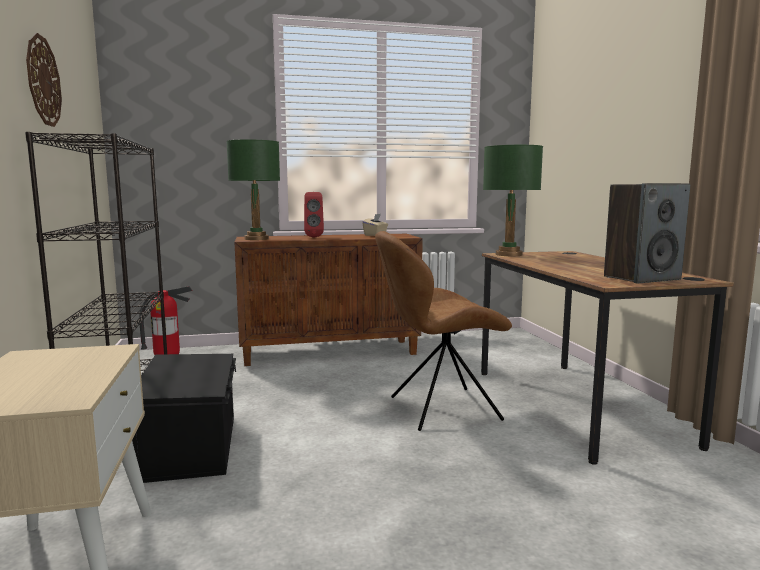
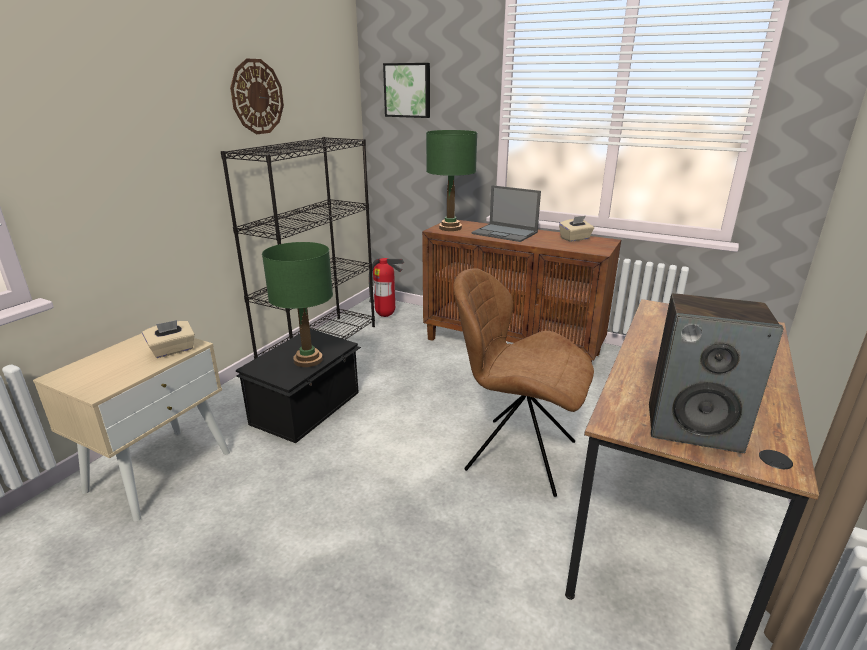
camera: 40 degrees right, 15 degrees up
(96, 357) = (172, 350): none -> beige tissue box
(168, 110) = (408, 90): none -> picture
(314, 237) = (505, 233): red speaker -> laptop
(508, 254) = (664, 311): green table lamp -> green table lamp (308, 360)

